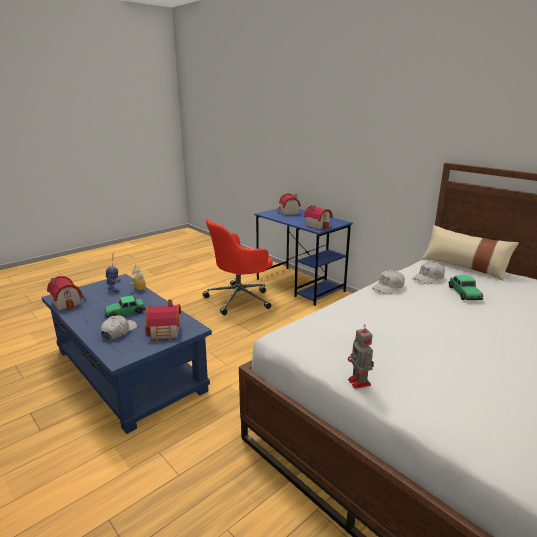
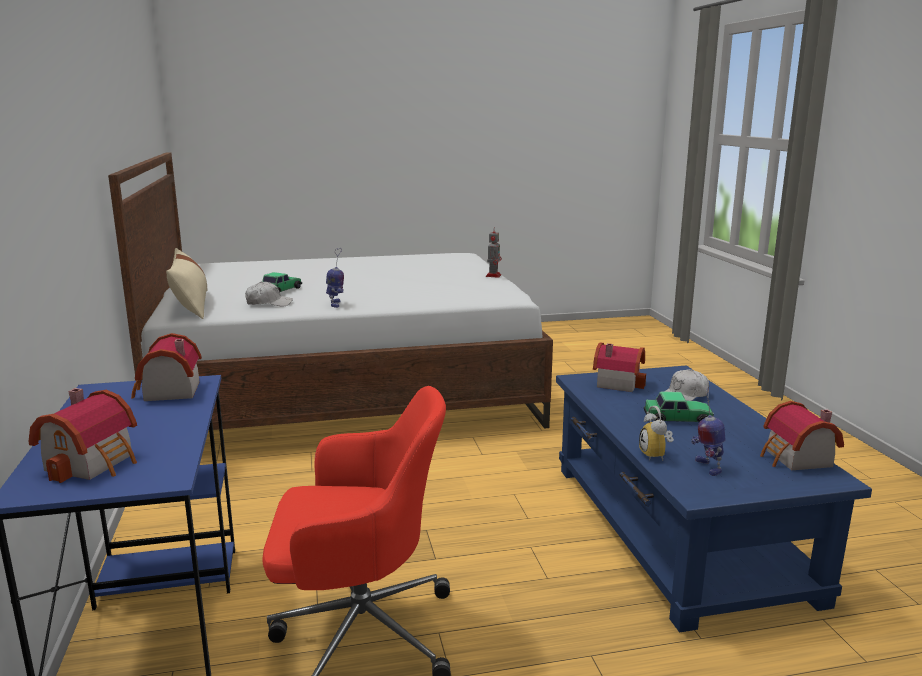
camera: 150 degrees left, 5 degrees down
(388, 287) = (336, 304): white cap -> toy robot

